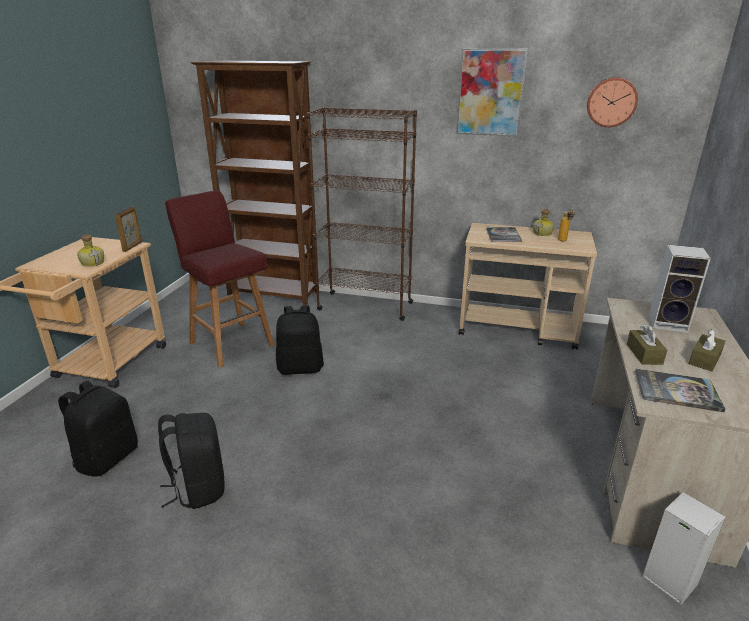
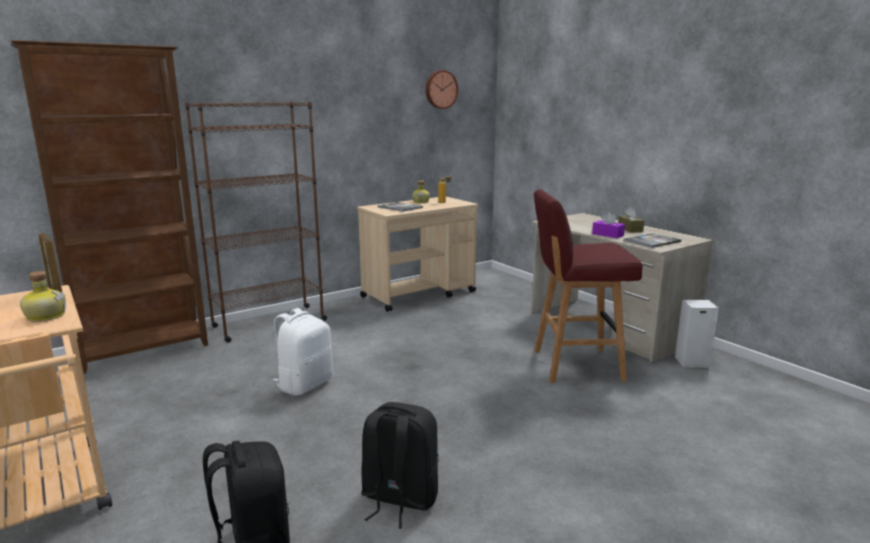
camera: 50 degrees left, 10 degrees down
(230, 343) = (183, 403): red stool -> red stool (575, 365)
(300, 368) = (304, 384): black backpack -> white backpack
(490, 92) = (354, 83): picture -> none
(644, 354) = (607, 235): brown tissue box -> purple tissue box
(669, 323) = (584, 222): speaker -> none

